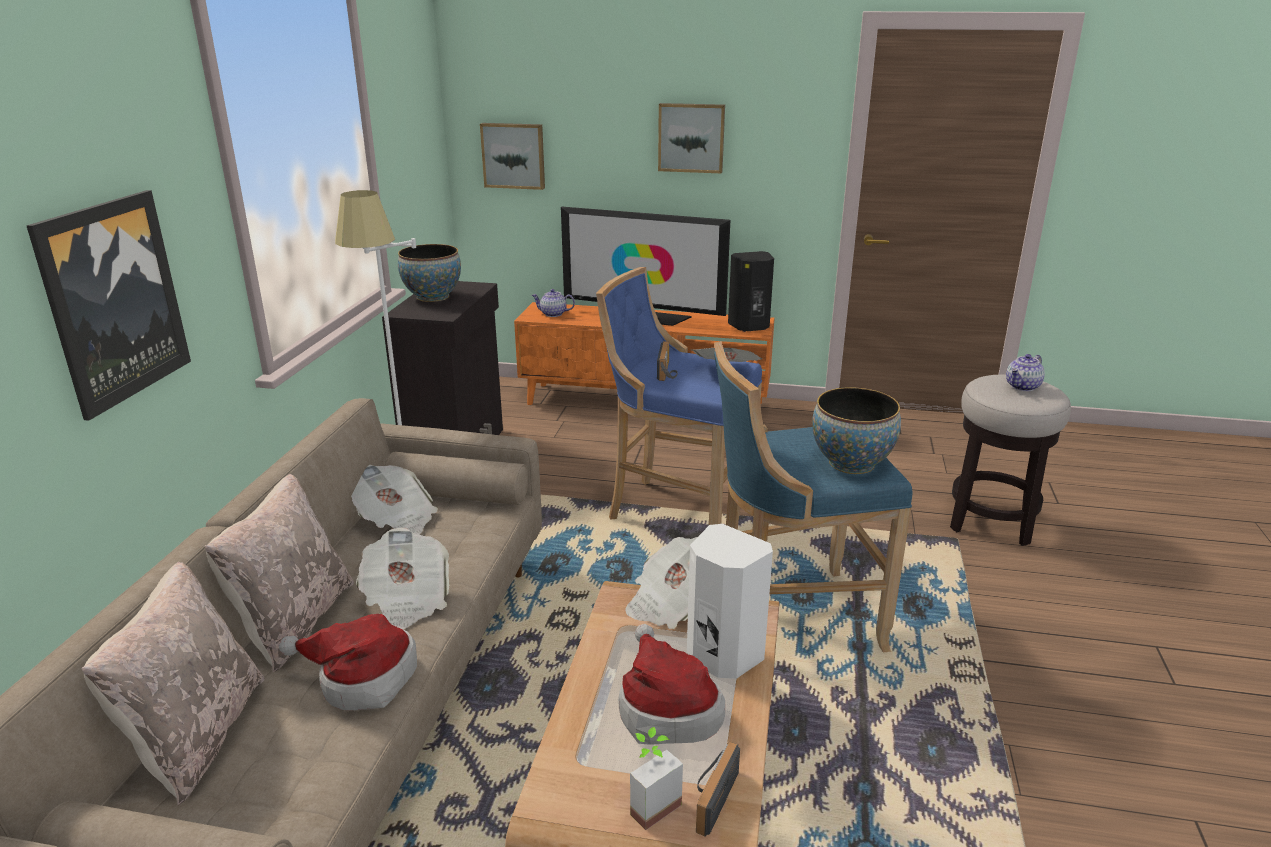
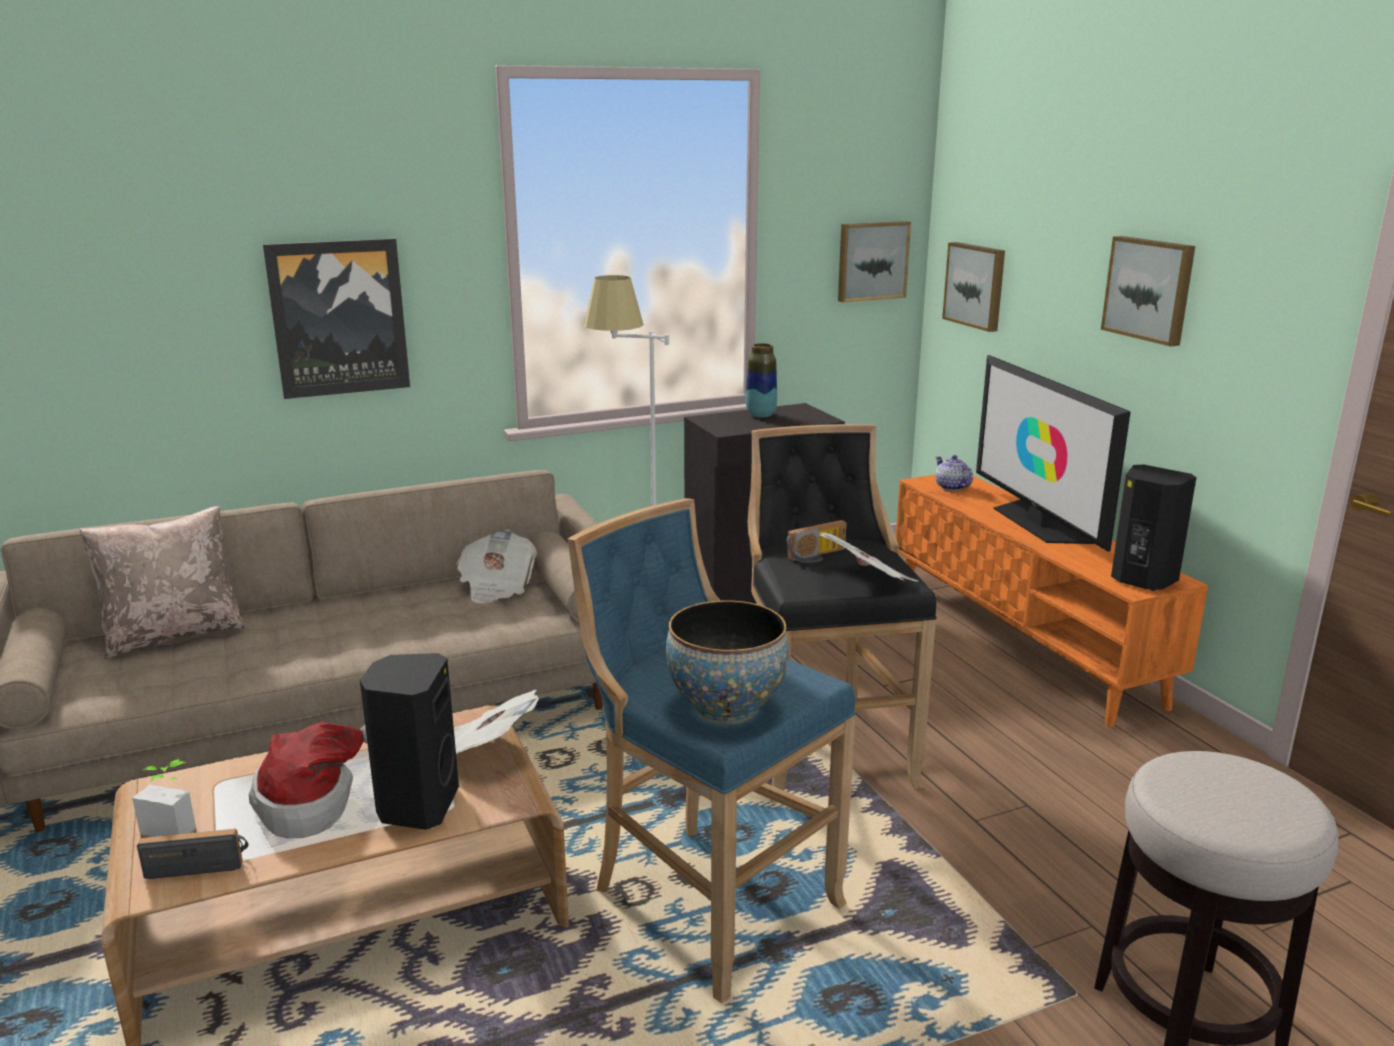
camera: 55 degrees right, 5 degrees down
(293, 622) = (323, 610): beige pillow -> none
(362, 679) = (268, 660): hat -> none
(407, 599) = (384, 635): newspaper -> none
(425, 147) = (871, 261): none -> picture
(433, 297) = (761, 415): bowl -> vase
(676, 511) = (823, 746): blue stool -> black stool
(722, 657) = (416, 806): white speaker -> black speaker
(1023, 386) = (1246, 794): teapot -> none

